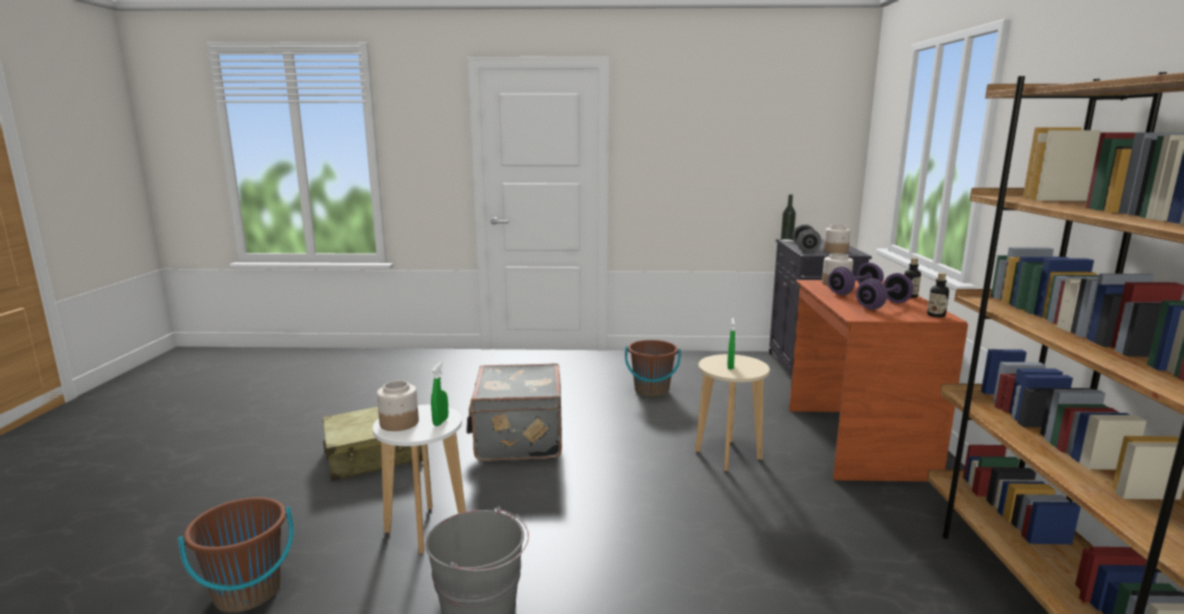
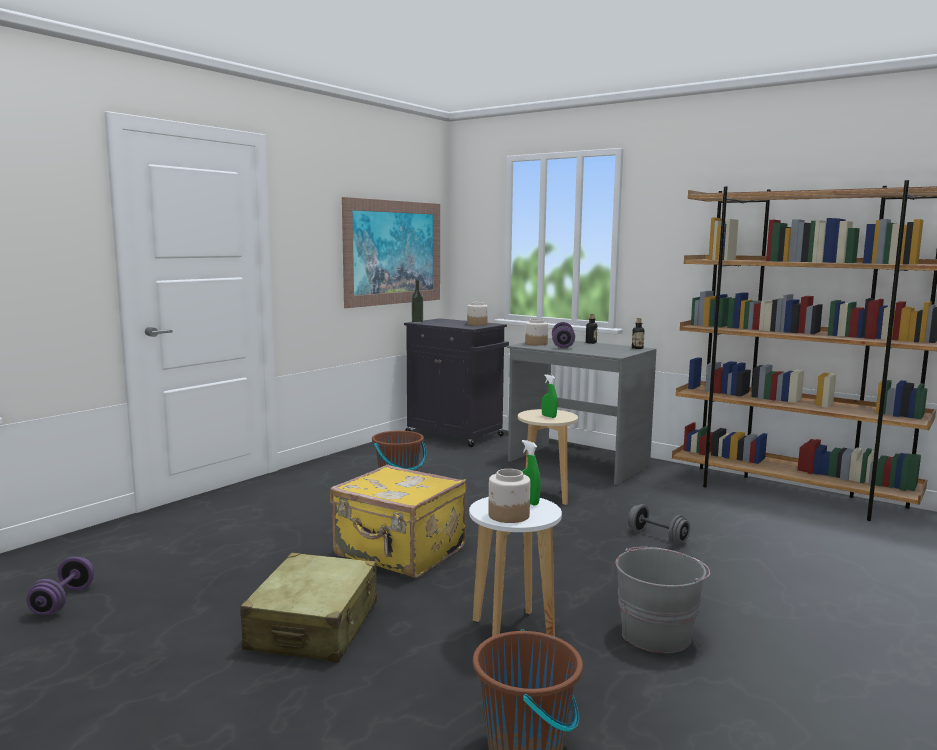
camera: 55 degrees left, 5 degrees down
(517, 439) = (399, 553): grey suitcase -> yellow suitcase
(771, 164) = (394, 252): none -> picture
(805, 249) = (455, 325): grey dumbbell -> grey dumbbell (657, 537)
(855, 441) = (577, 463): brown desk -> grey desk
(883, 305) = (602, 349): purple dumbbell -> purple dumbbell (63, 601)

